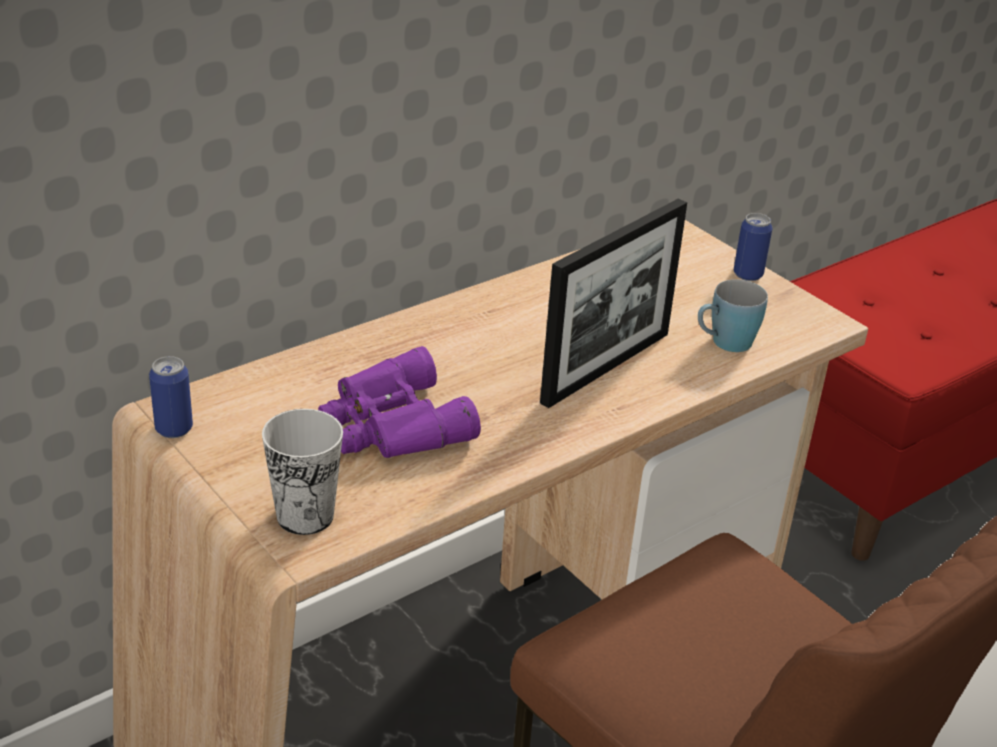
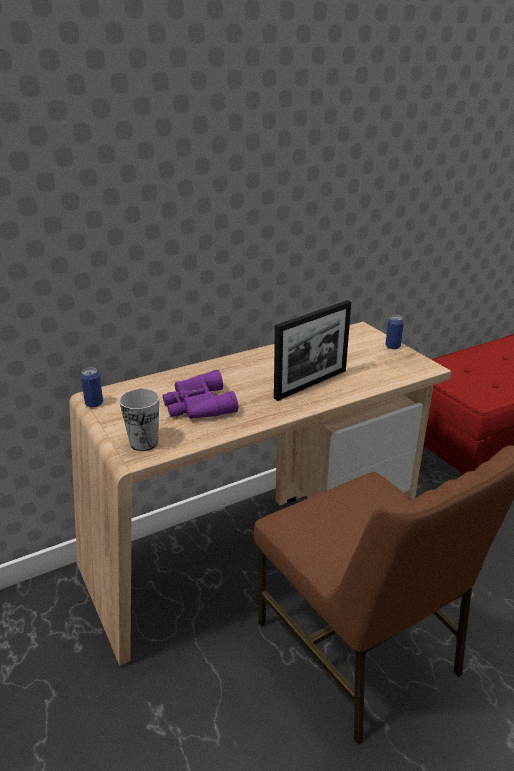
camera: 10 degrees right, 5 degrees down
(724, 343) = (373, 375): blue mug -> none

